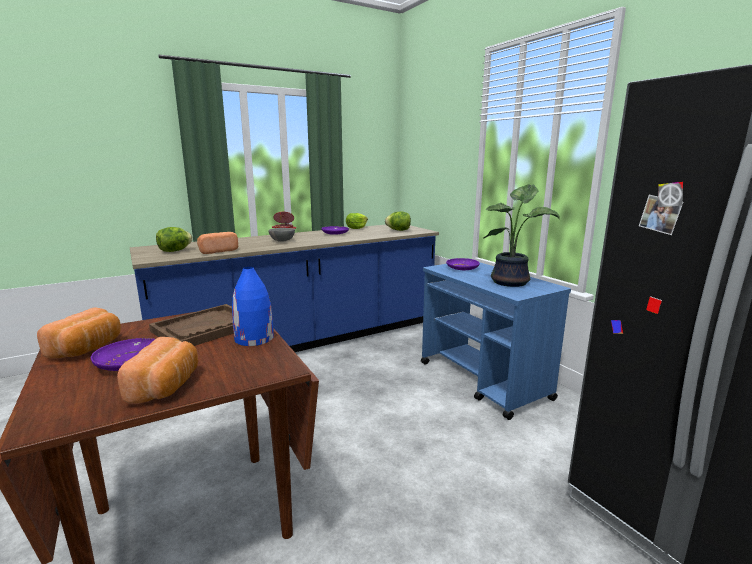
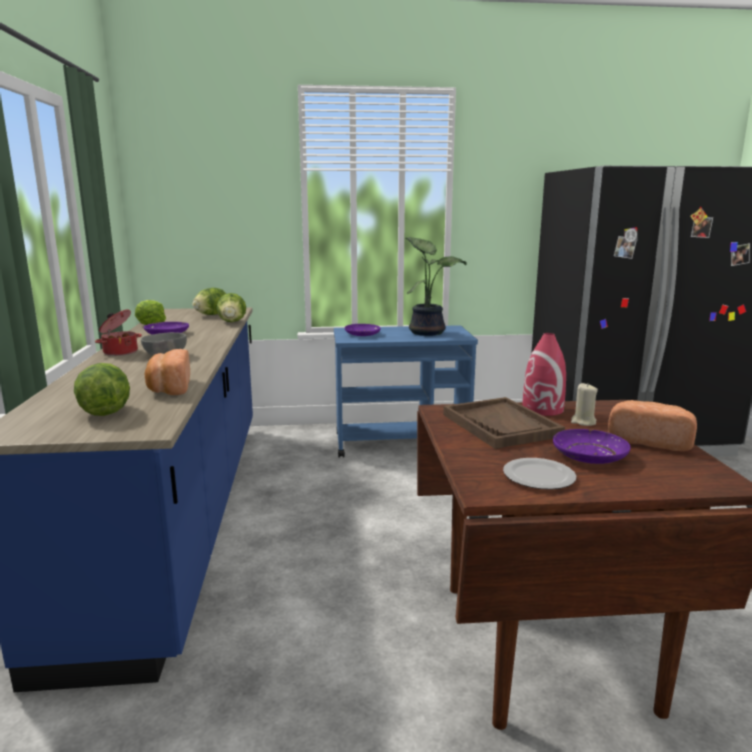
camera: 65 degrees left, 0 degrees up
(88, 348) = (539, 477): bread -> plate
(220, 355) = (583, 422): none -> beige candle
(254, 338) = (543, 409): blue vase -> red vase
(383, 235) = (232, 322): none -> lettuce

